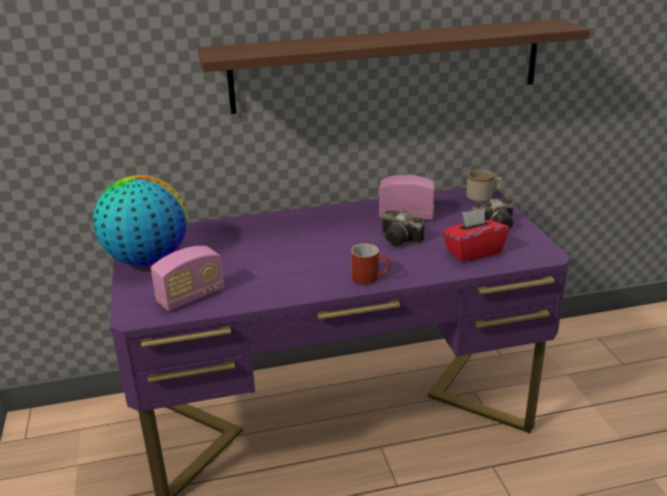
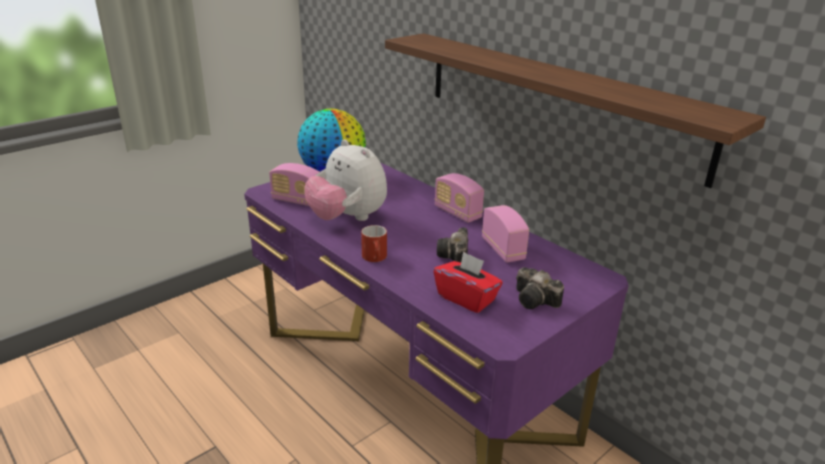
camera: 60 degrees right, 0 degrees up
(270, 274) = (347, 218): none -> plush toy
(320, 217) = (457, 213): none -> radio
(483, 198) = (592, 282): beige mug -> none

